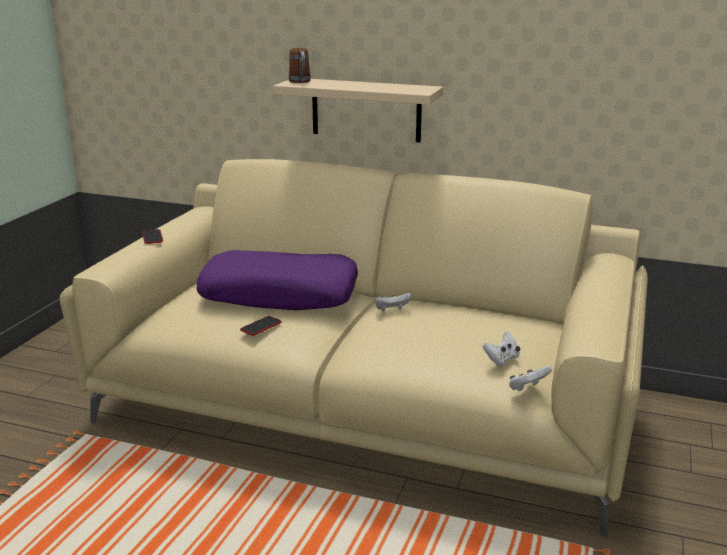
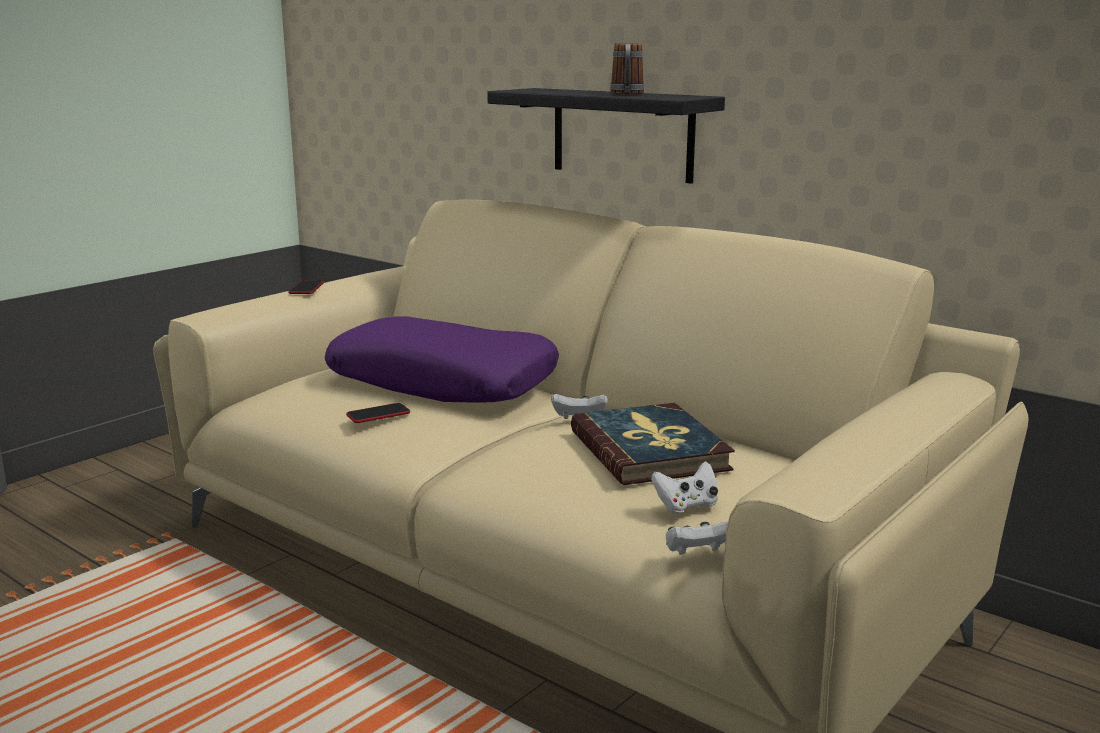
camera: 20 degrees right, 5 degrees down
(300, 82) = (531, 89): mug -> mug (627, 94)
(366, 110) = (622, 134): beige shelf -> black shelf
(453, 326) = (650, 450): none -> book

